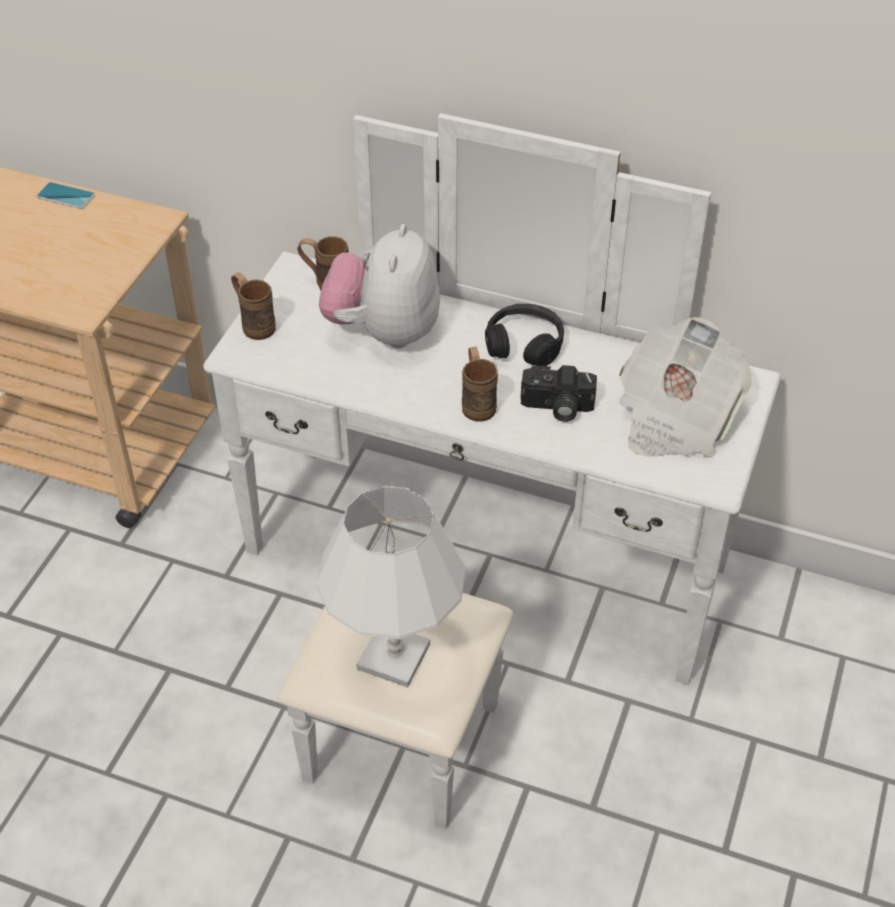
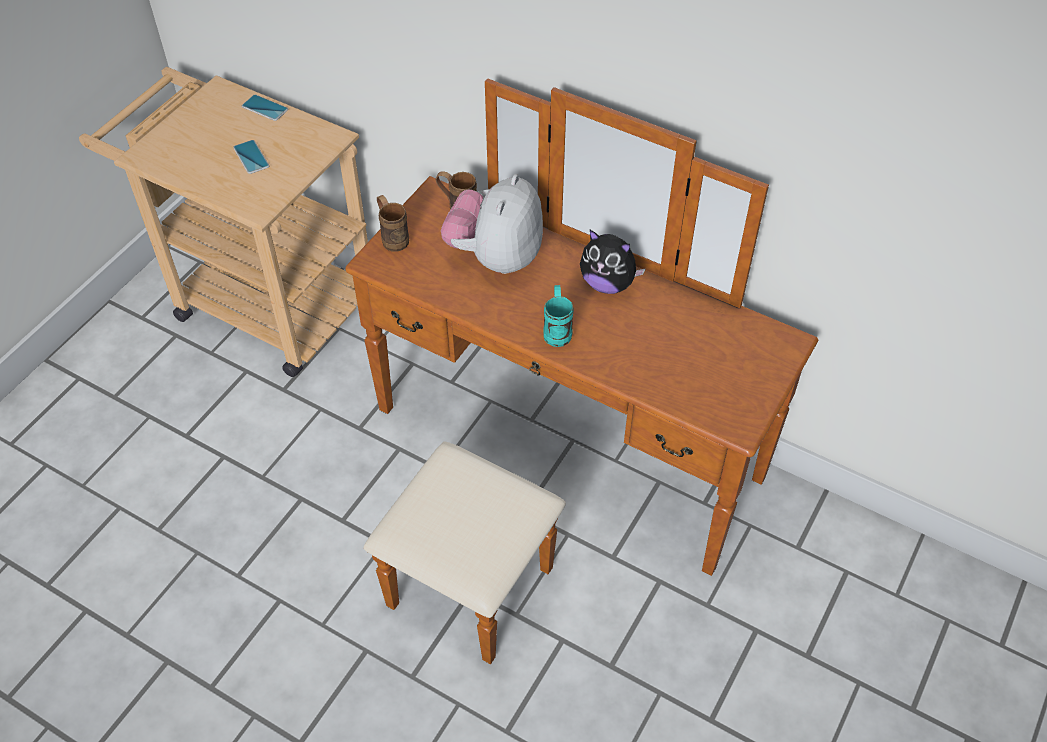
camera: 10 degrees right, 5 degrees up
(61, 253) = (251, 157): none -> phone
(394, 657) = (459, 528): white table lamp -> none
(469, 598) = (548, 475): white dresser -> brown dresser
(477, 402) = (557, 330): brown mug -> turquoise mug
(524, 344) = (608, 283): black headphones -> plush toy
(556, 407) = (622, 343): camera -> none
(675, 417) = (718, 364): newspaper -> none

